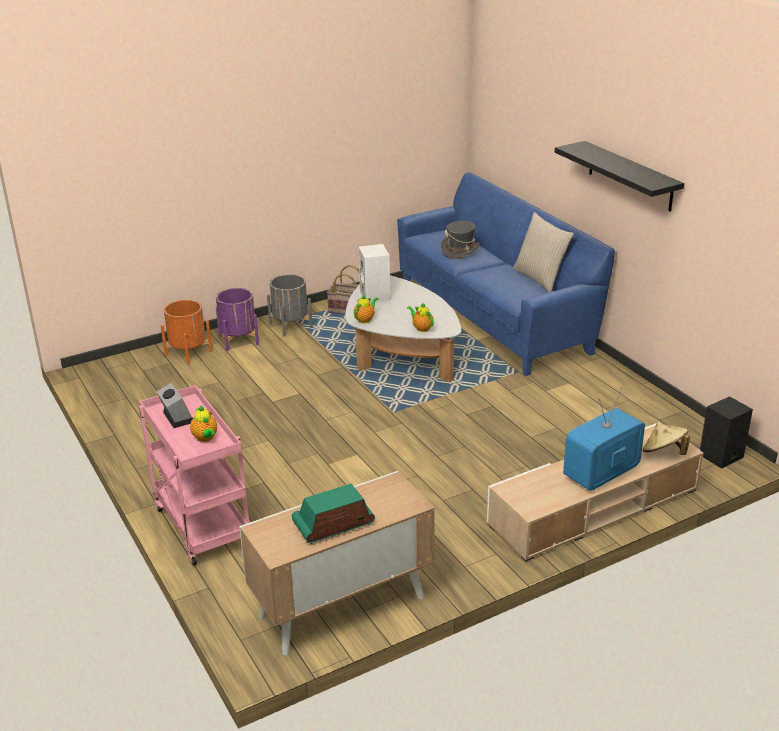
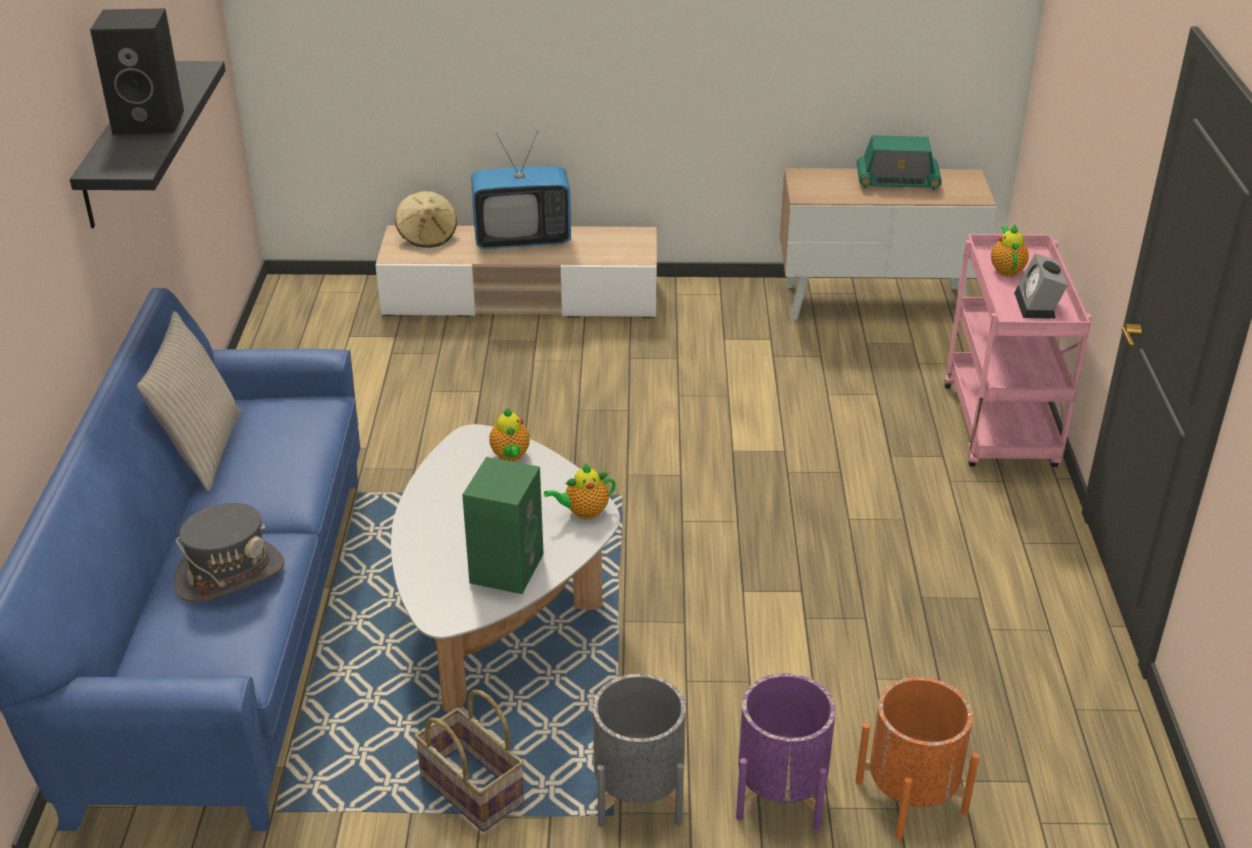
camera: 150 degrees left, 5 degrees up
(375, 296) = (506, 567): white speaker -> green speaker
(721, 457) = (307, 295): black speaker -> black speaker (151, 121)

